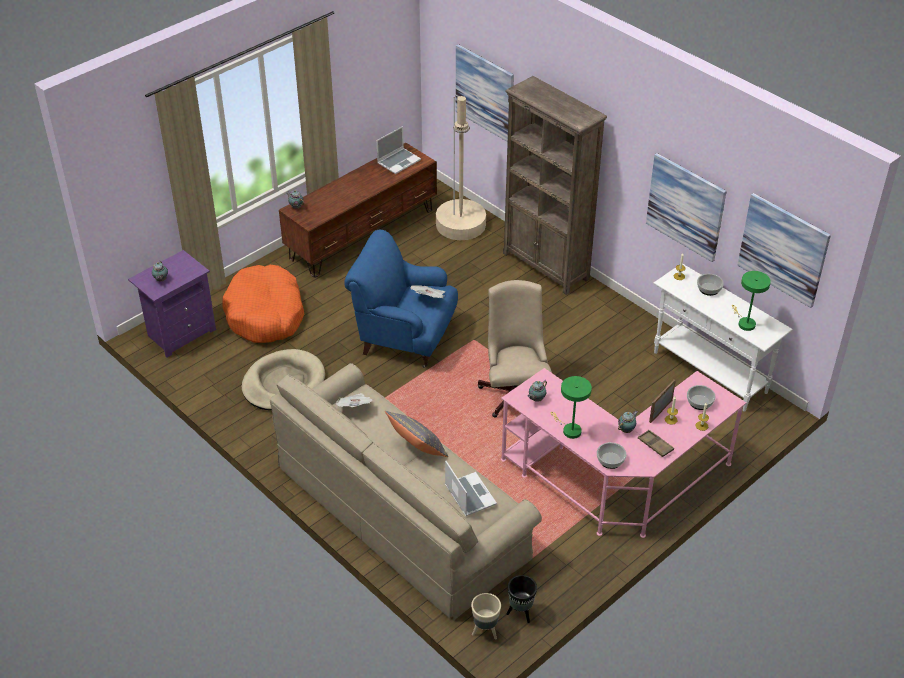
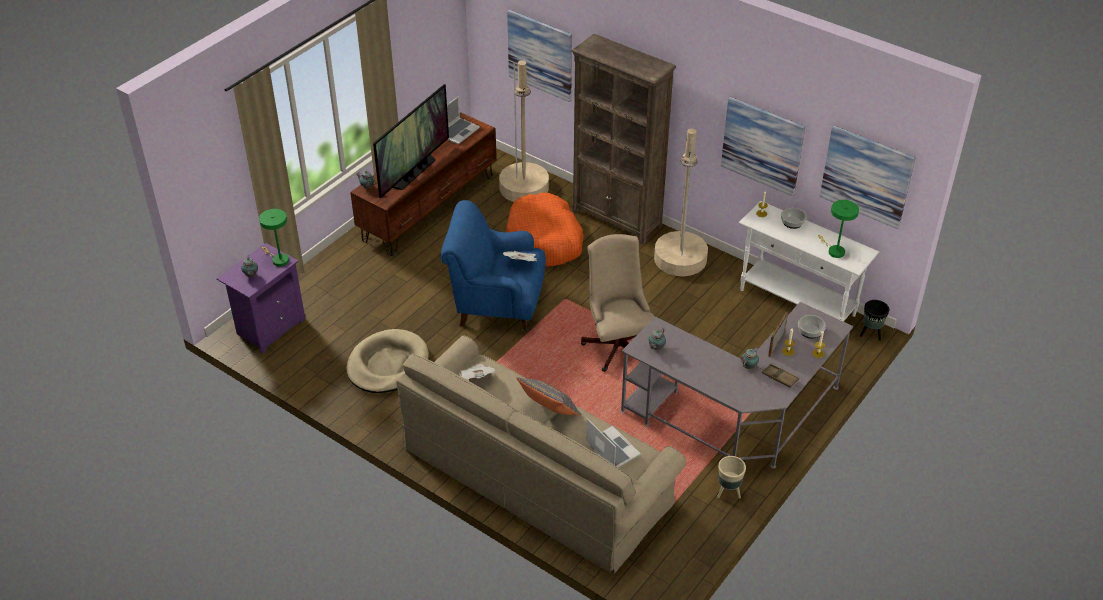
camera: 10 degrees left, 0 degrees up
(265, 314) = (352, 298): orange dog bed -> orange dog bed (545, 240)
(345, 197) = (414, 172): none -> television
(485, 631) = (647, 579): beige planter -> beige planter (728, 492)
(520, 613) = (676, 557): black planter -> black planter (870, 334)
(569, 430) = (695, 373): green table lamp -> green table lamp (278, 260)
(600, 313) = (680, 259): none -> beige floor lamp
(611, 460) = (742, 397): bowl -> none
(617, 482) = (736, 418): pink desk -> grey desk

